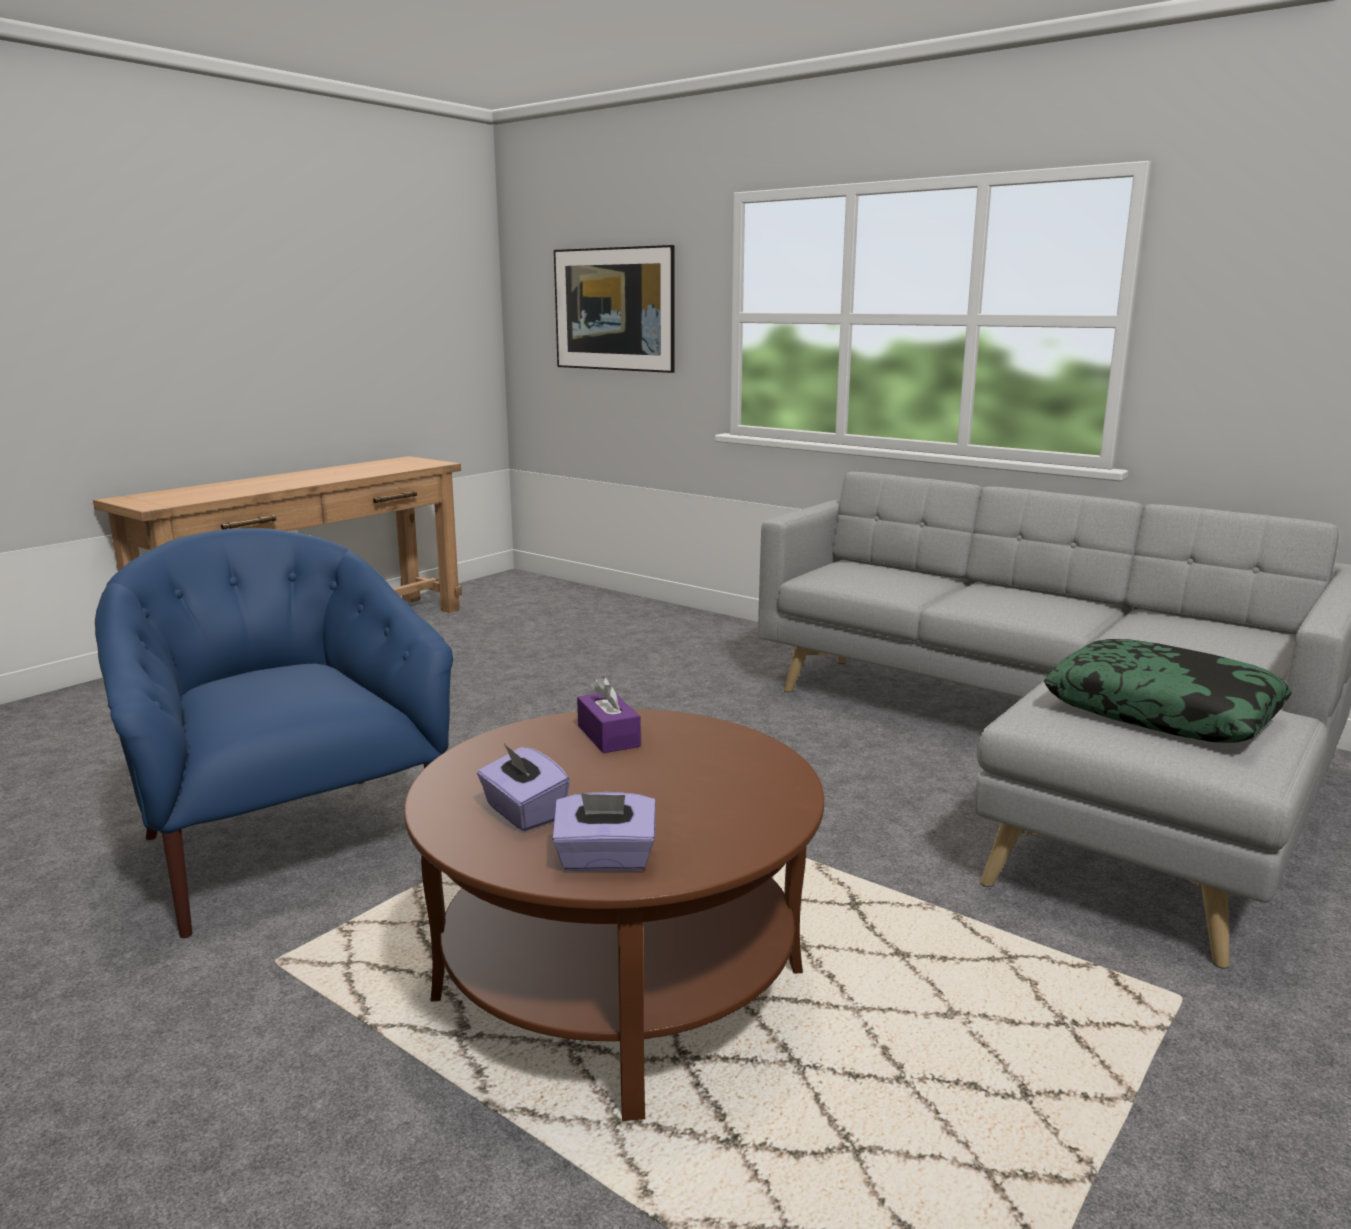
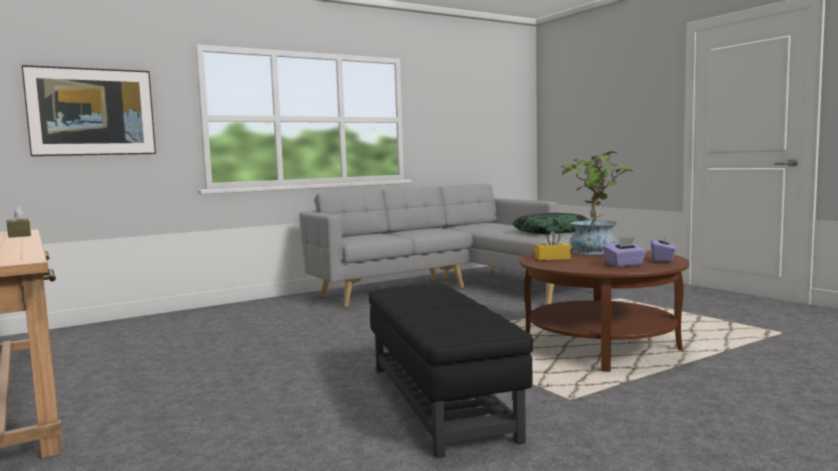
camera: 70 degrees left, 10 degrees down
(288, 845) = (439, 401): blue armchair -> black ottoman
(391, 469) = (19, 235): none -> brown tissue box
(608, 736) = (552, 258): purple tissue box -> yellow tissue box
(722, 776) = (596, 252): none -> potted plant

